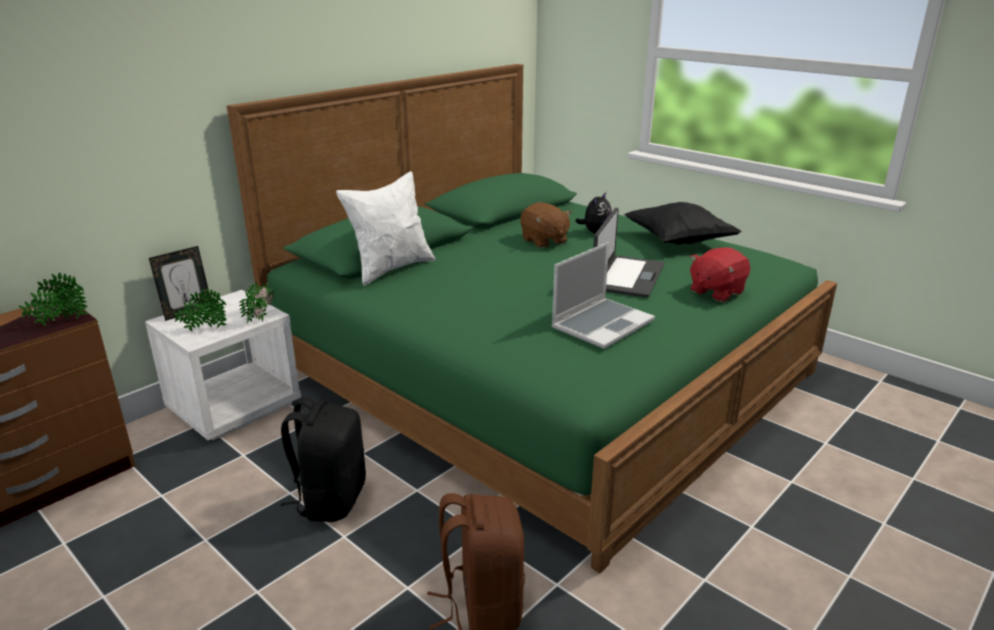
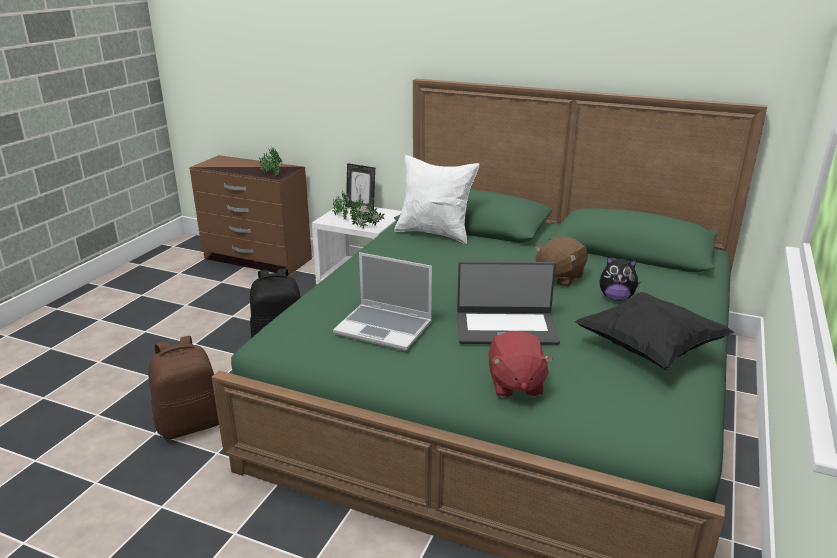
camera: 70 degrees right, 0 degrees up
(716, 291) = (515, 384): red plush toy -> red plush toy turned 120 degrees counterclockwise

